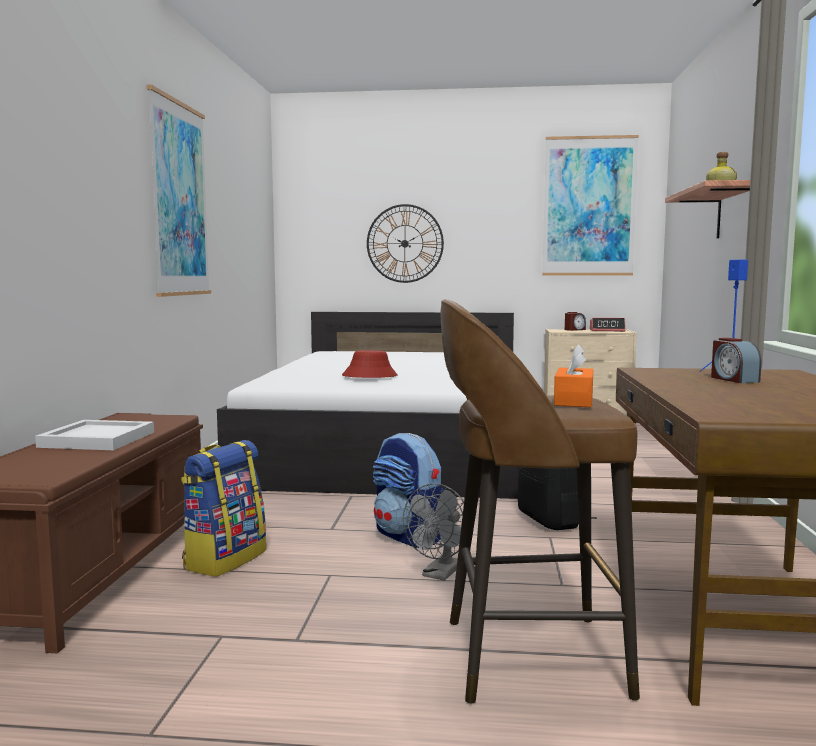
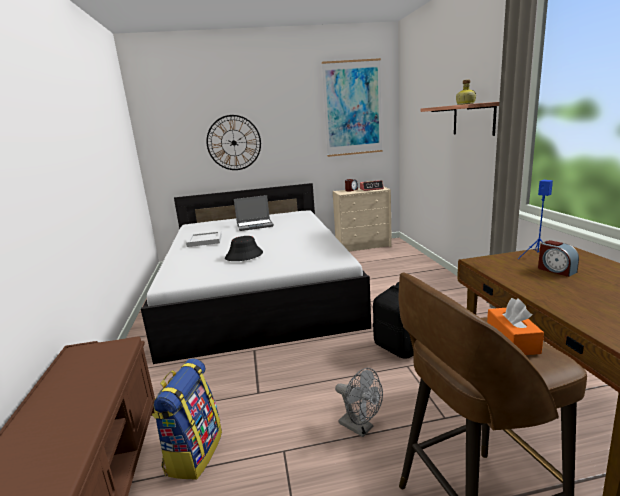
camera: 15 degrees left, 10 degrees up
(95, 439) = (66, 404): white tray -> white tray (204, 241)
(179, 199) = (70, 142): picture -> none
(369, 376) = (244, 255): red hat -> black hat
(409, 536) = (317, 388): backpack -> none
(411, 357) = (255, 225): none -> laptop
(440, 574) = (360, 427): grey fan -> grey fan turned 60 degrees counterclockwise

